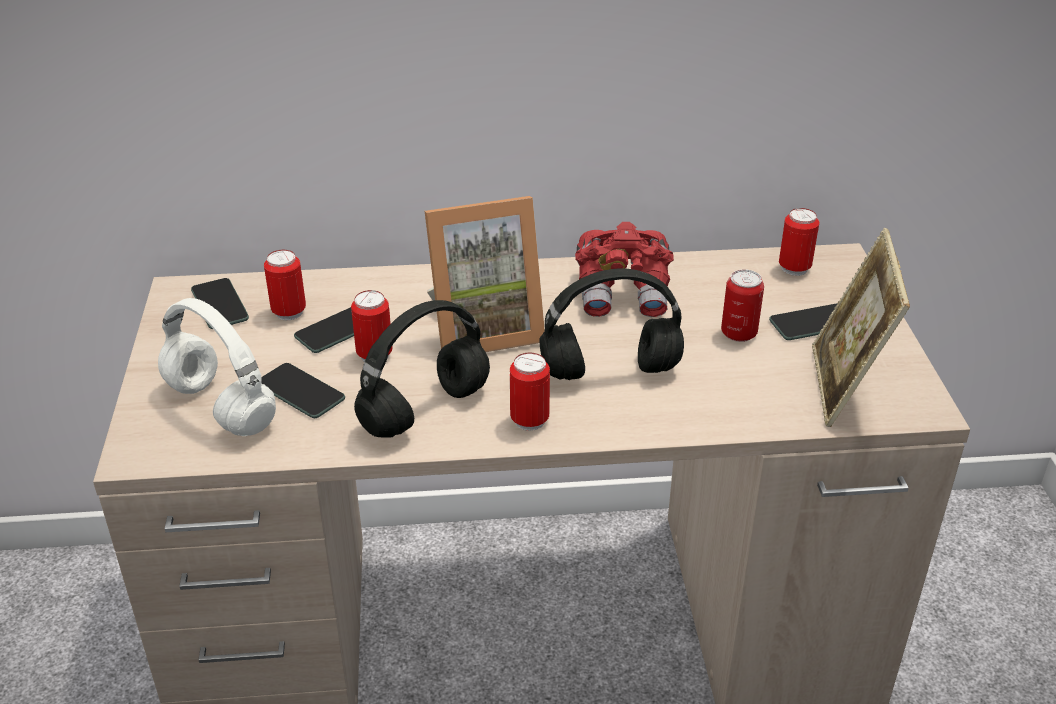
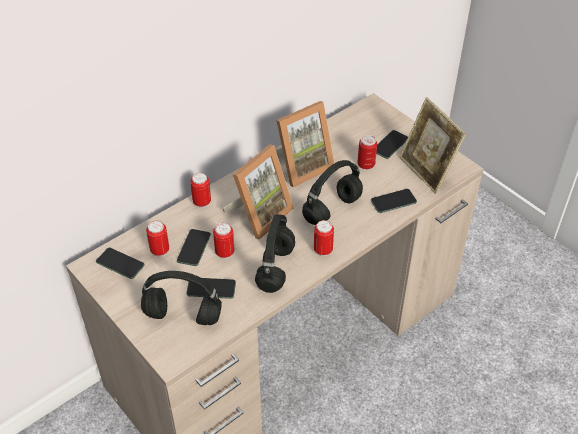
camera: 35 degrees left, 10 degrees up
(218, 407) = (181, 316): white headphones -> black headphones
(623, 294) = (301, 166): red binoculars -> picture frame
(732, 405) = (393, 201): none -> phone
(794, 268) = (359, 119): can -> can (202, 202)

